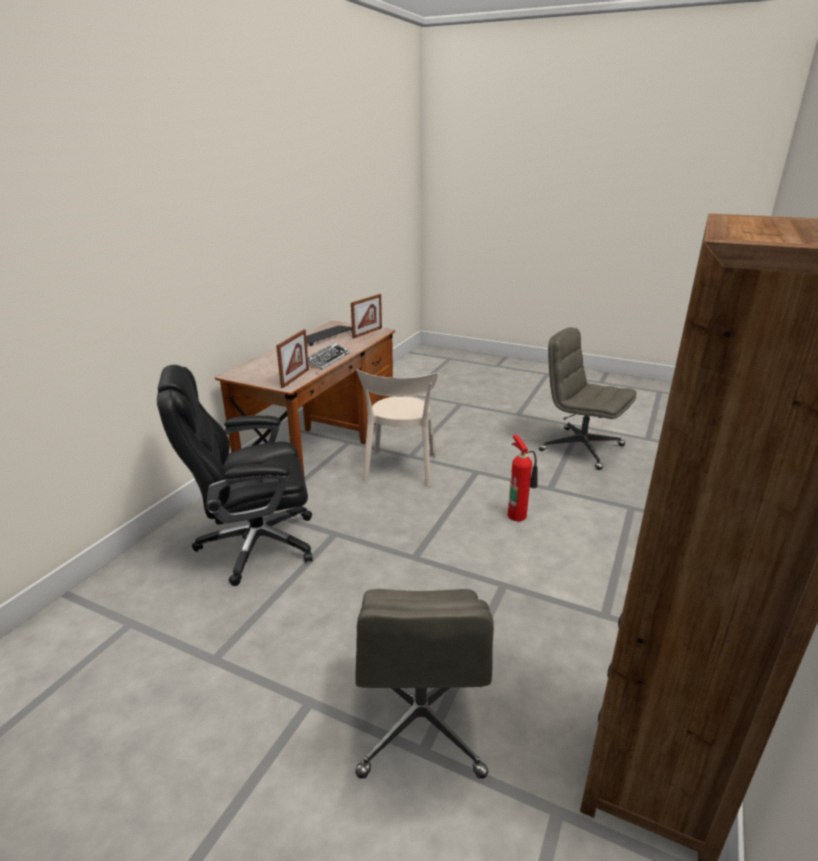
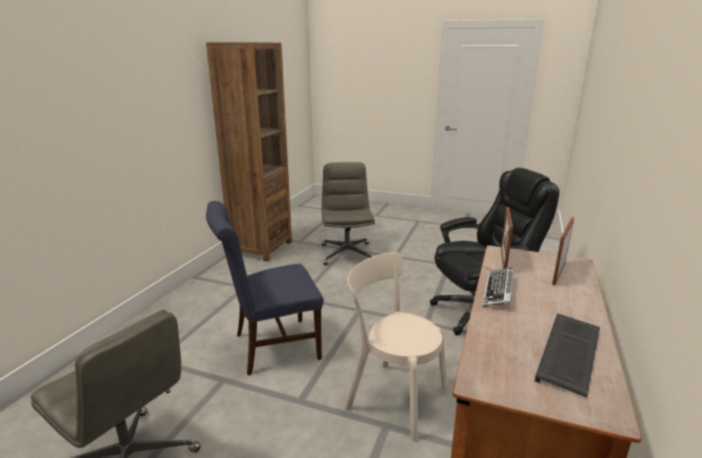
camera: 175 degrees right, 5 degrees down
(367, 333) = (501, 372): picture frame -> picture frame (559, 272)
(400, 470) = (392, 397): beige chair -> beige chair turned 60 degrees counterclockwise
(518, 514) = (271, 347): fire extinguisher -> blue chair

